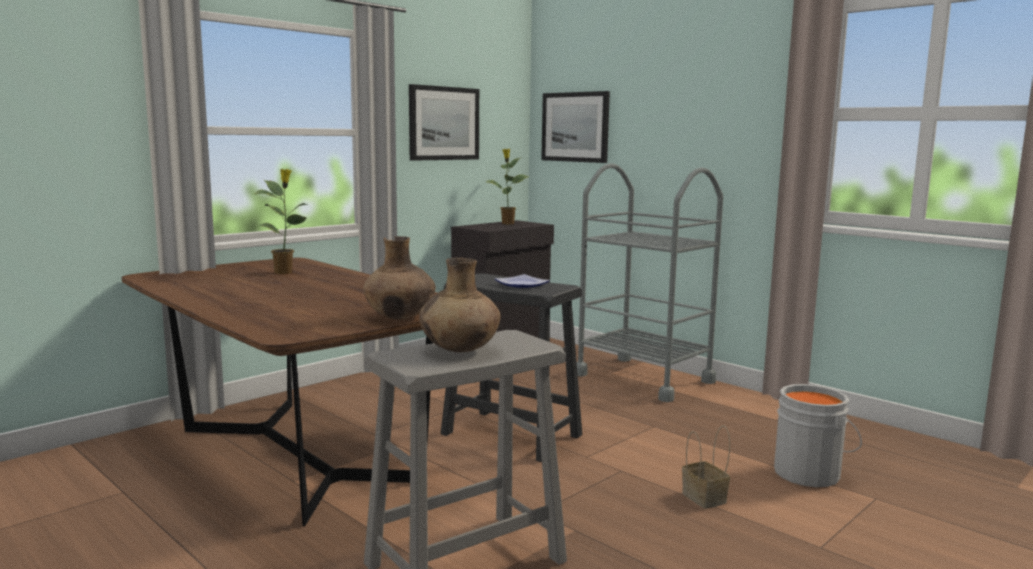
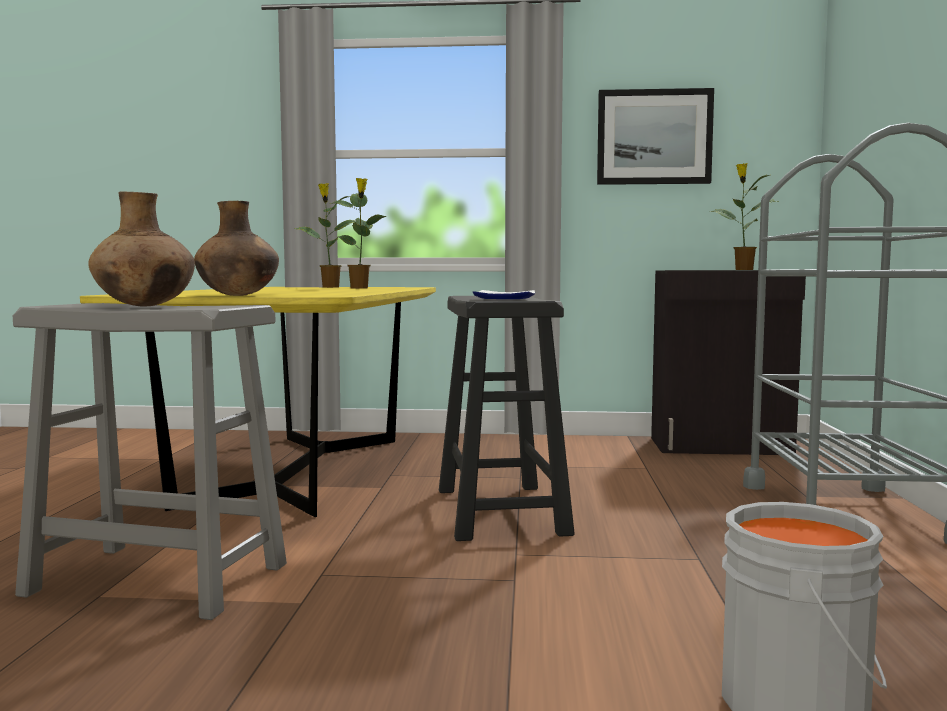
camera: 50 degrees right, 5 degrees down
(227, 271) = (329, 287): none -> potted plant
(297, 455) = (300, 470): brown dining table -> yellow dining table
(575, 127) = (854, 120): picture -> none
(705, 498) = (525, 649): basket -> none

